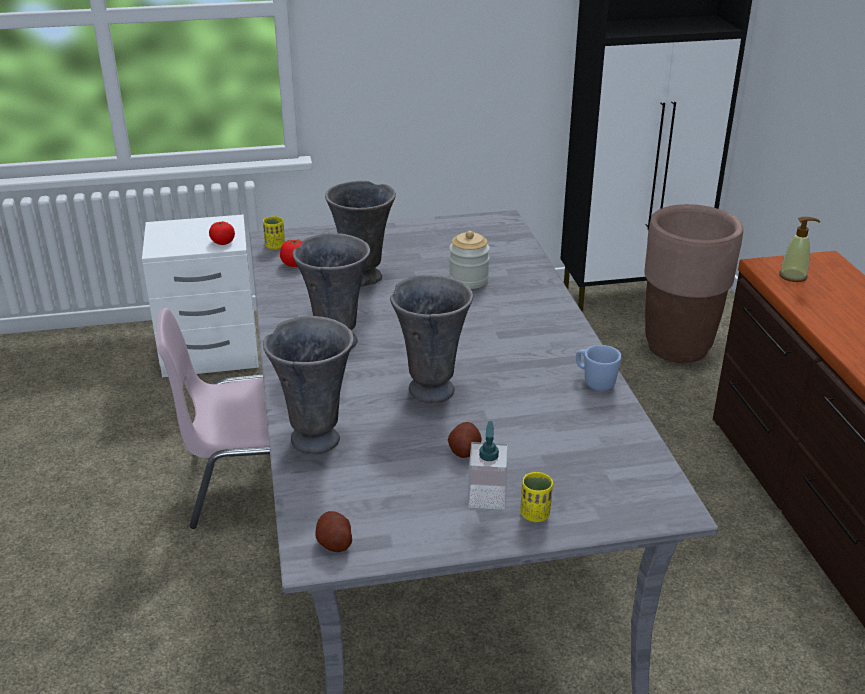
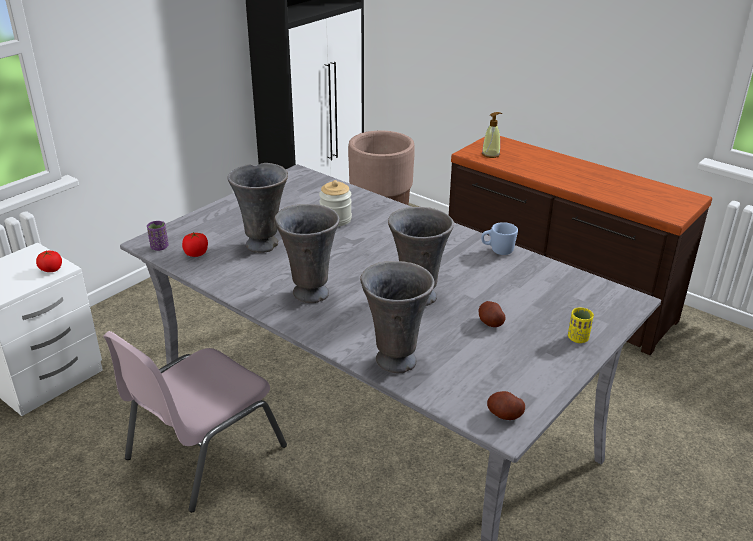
camera: 40 degrees left, 0 degrees up
(275, 246) = (159, 247): yellow cup -> purple cup
(487, 496) = (541, 342): soap dispenser -> none

